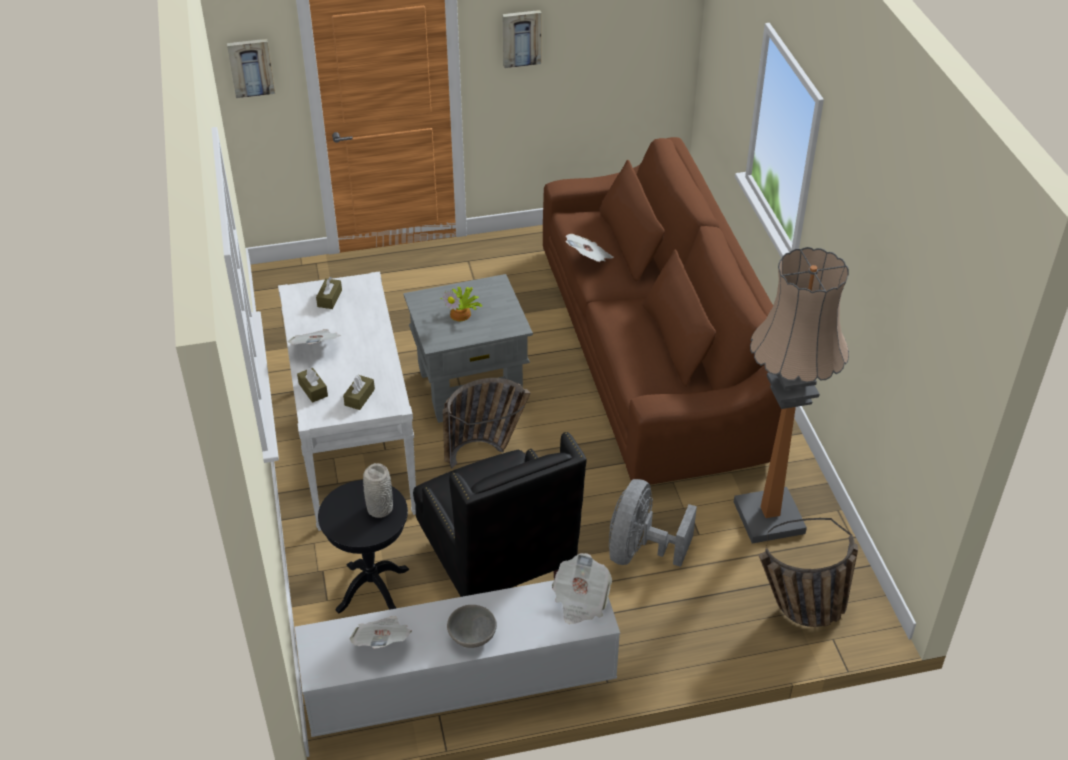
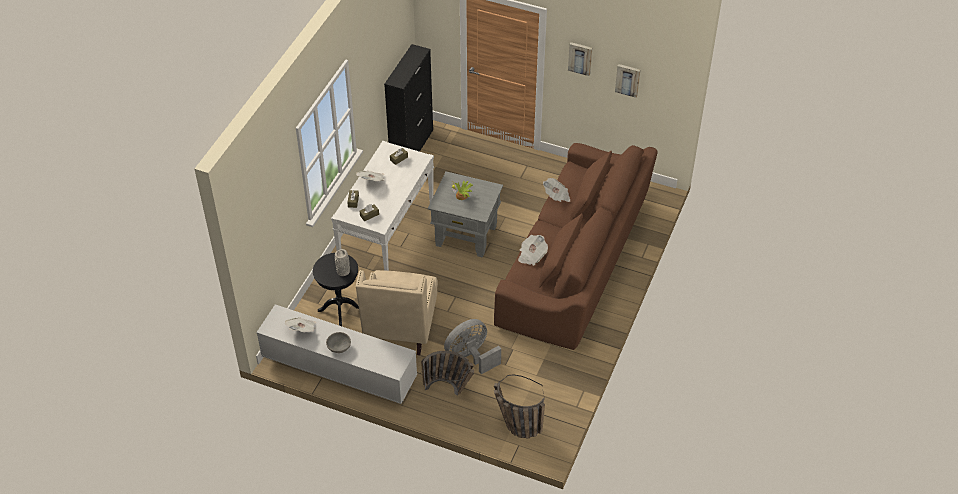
camera: 35 degrees right, 5 degrees up
(251, 67) = (432, 18): picture -> picture (628, 79)
(277, 308) = (412, 147): none -> black cabinet
(485, 450) = (445, 271): basket -> basket (450, 389)
(497, 567) = (401, 329): black armchair -> beige armchair
(580, 600) = (396, 358): newspaper -> newspaper (531, 255)
(769, 517) = (546, 375): floor lamp -> none

